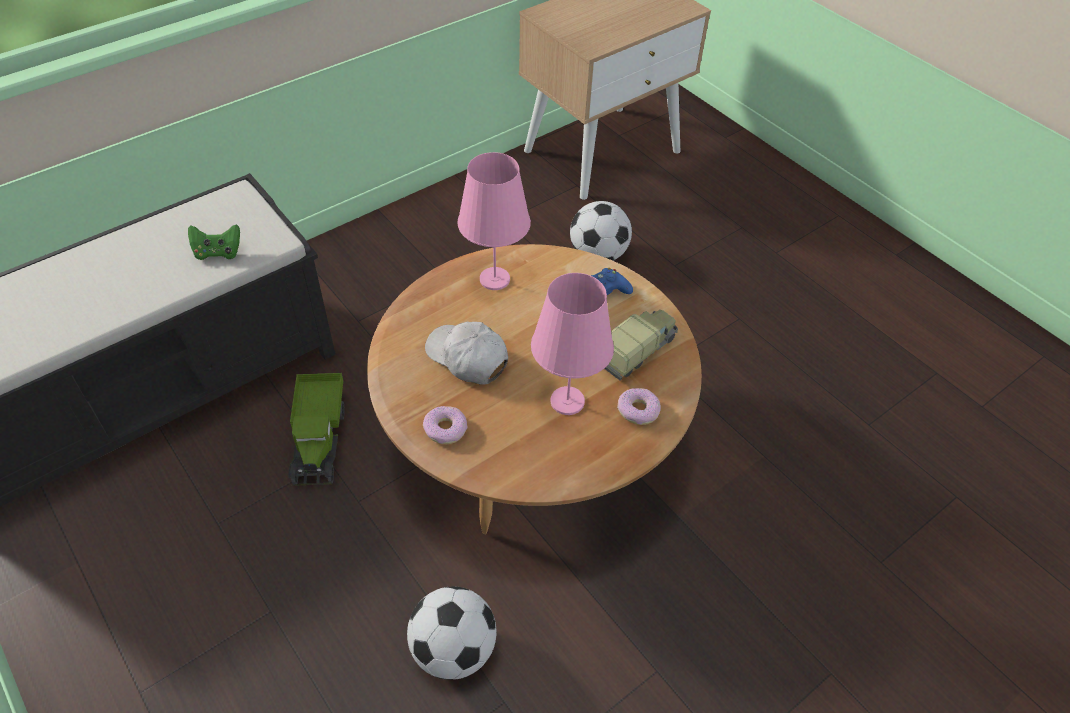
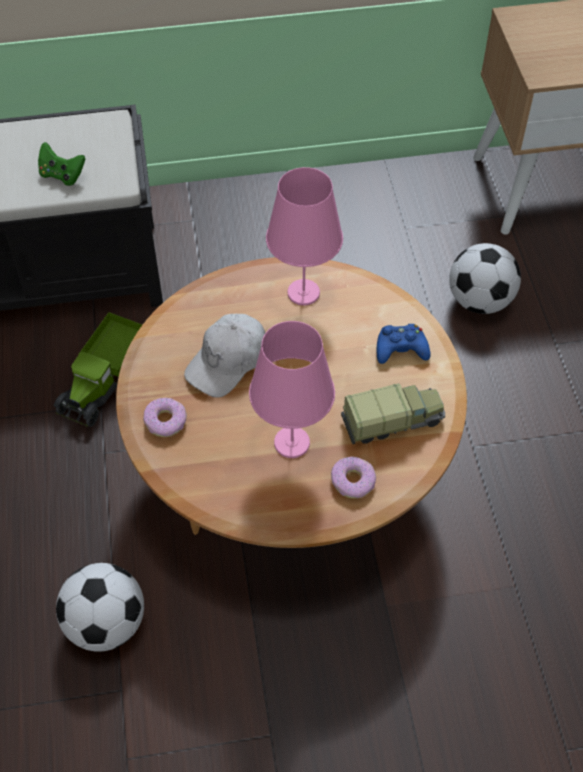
camera: 30 degrees right, 5 degrees up
(467, 358) = (227, 361): white cap -> white cap turned 120 degrees counterclockwise

